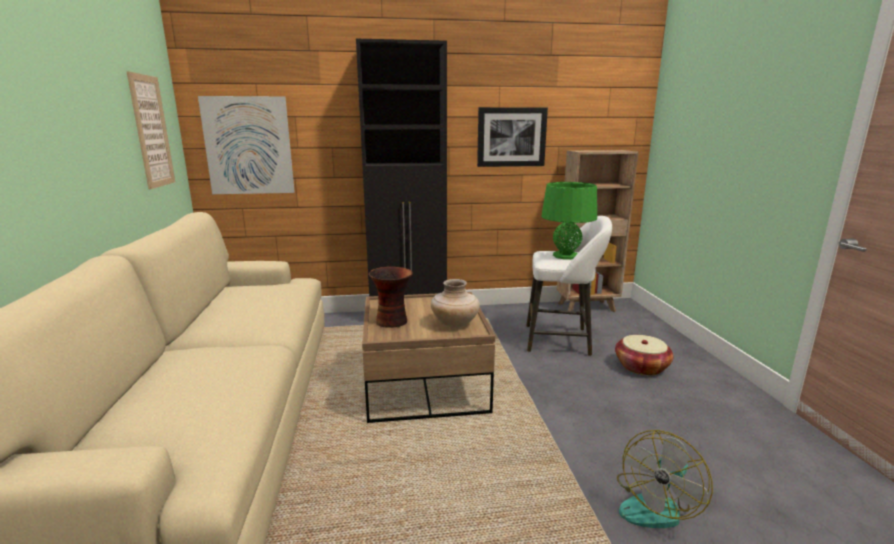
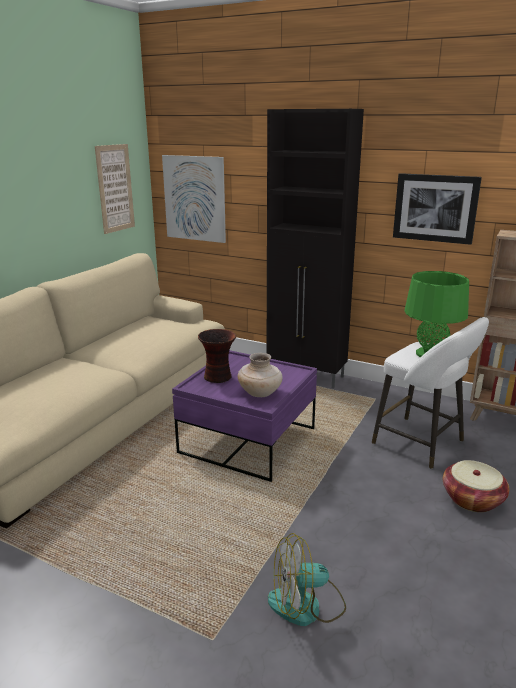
camera: 35 degrees right, 5 degrees up
(424, 385) = (247, 440): brown coffee table -> purple coffee table

